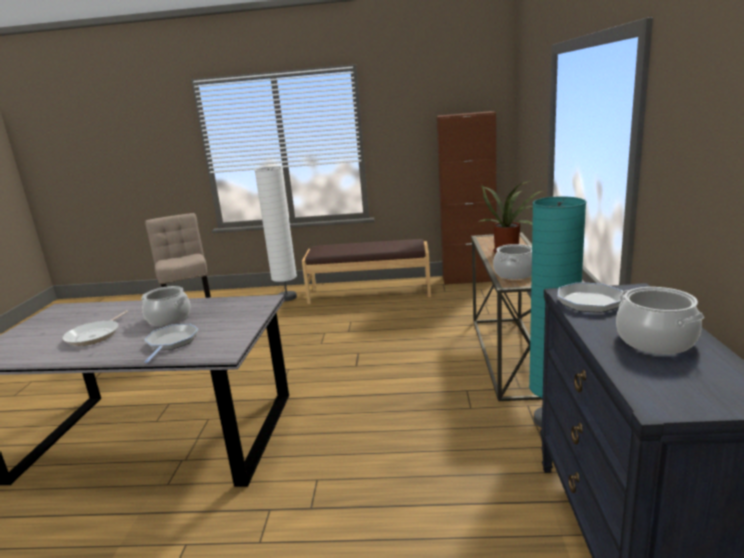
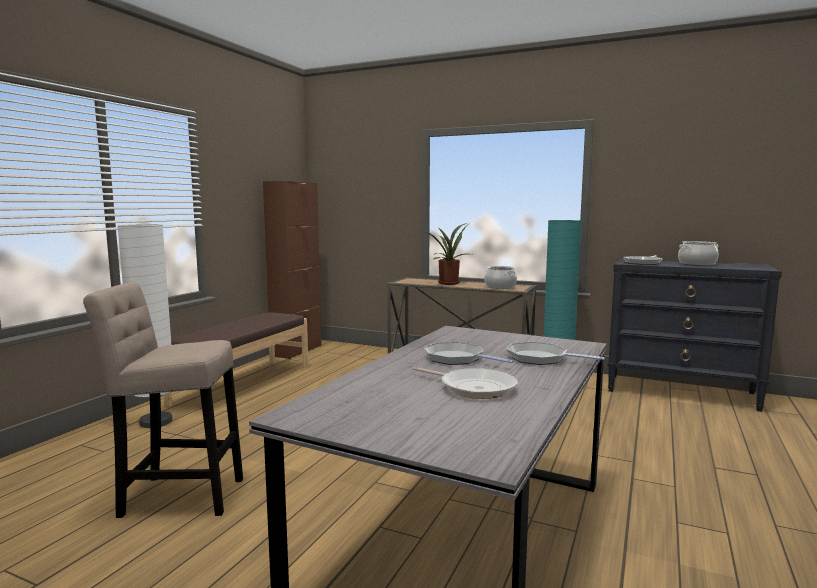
camera: 70 degrees left, 10 degrees down
(168, 318) = (457, 359): cooking pot -> frying pan

